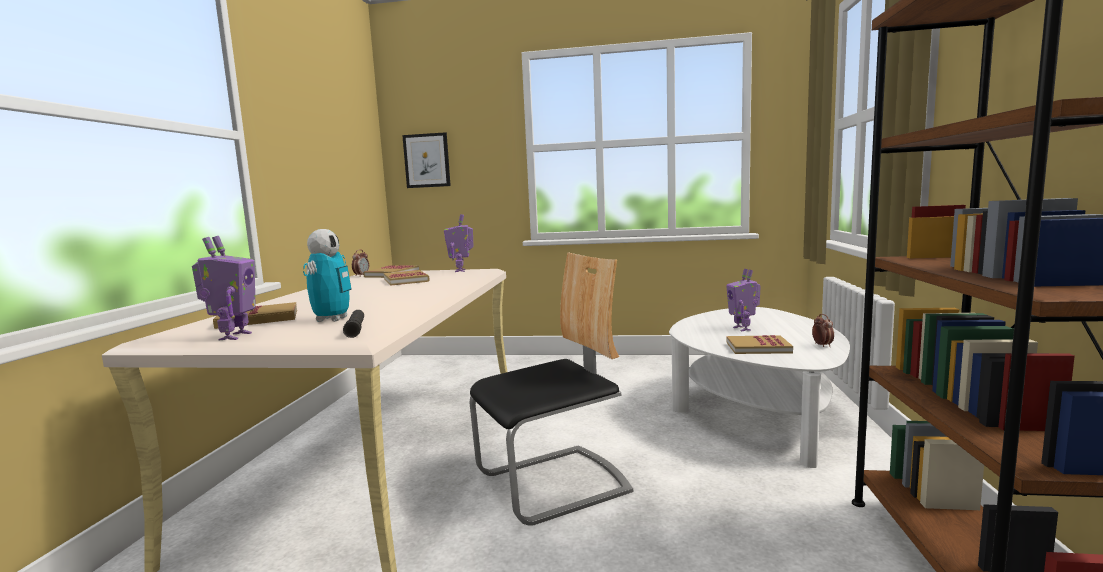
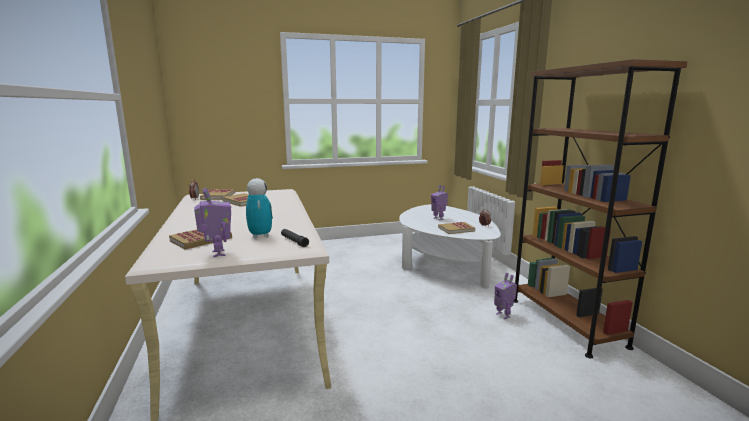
camera: 25 degrees left, 5 degrees up
(427, 160) = (205, 105): picture -> none
(461, 270) = (268, 191): toy robot -> toy robot (503, 315)
(553, 484) = (370, 318): chair -> none

